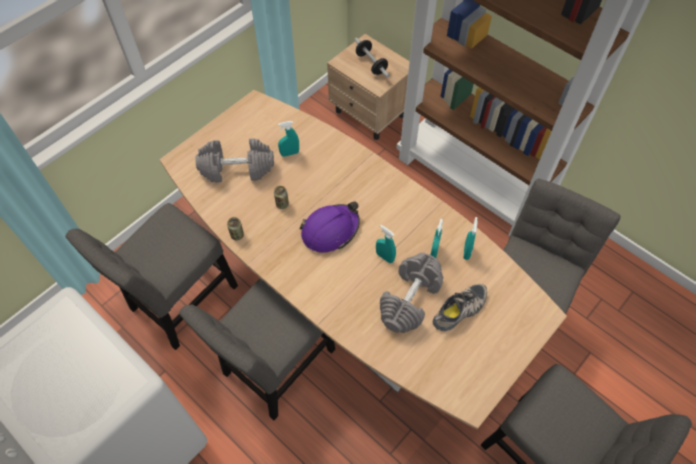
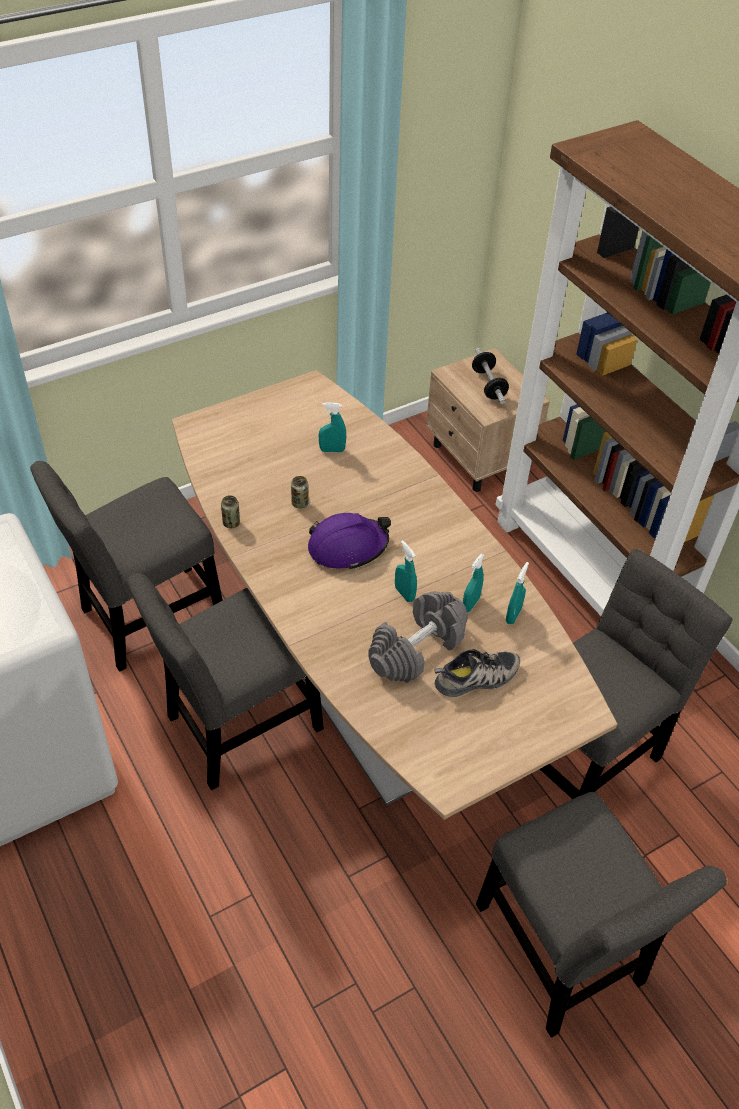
camera: 15 degrees right, 10 degrees down
(237, 169) = (261, 451): grey dumbbell -> none

